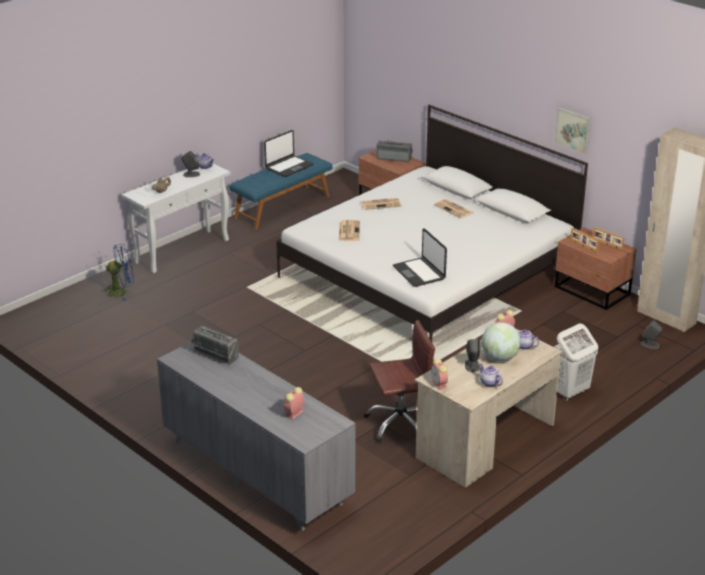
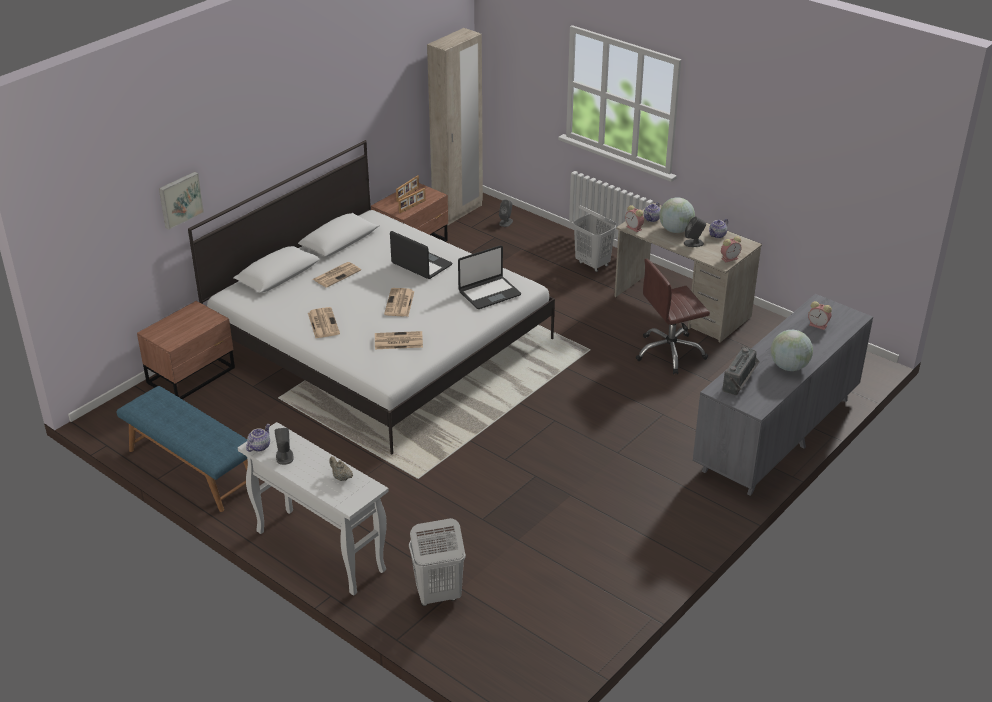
camera: 95 degrees left, 5 degrees up
(121, 292) = (438, 595): blue fan -> white laundry basket
(229, 384) = (788, 367): none -> globe
(288, 167) = (172, 417): laptop -> laptop (421, 265)
(394, 158) = (177, 323): radio -> none
(400, 424) = (670, 353): brown office chair -> brown office chair turned 90 degrees counterclockwise
(406, 233) = (399, 303): none -> newspaper
(574, 129) = (340, 121): picture -> picture (180, 199)

